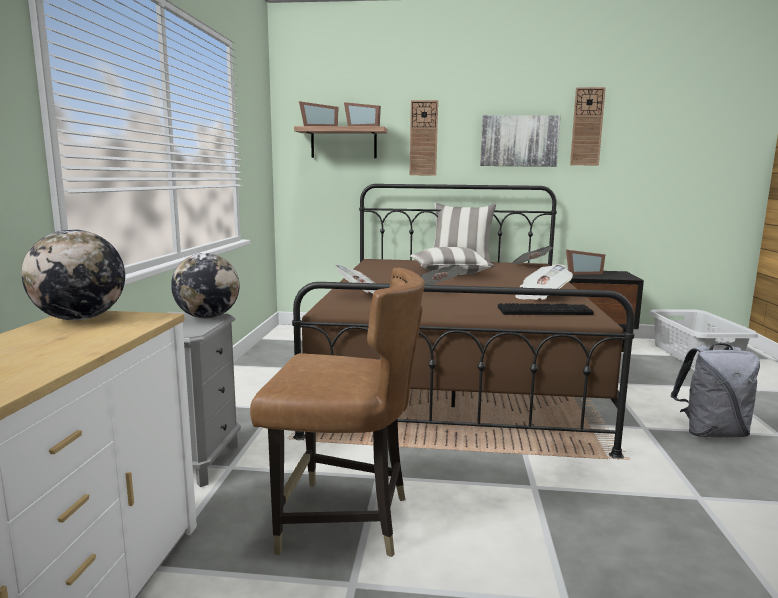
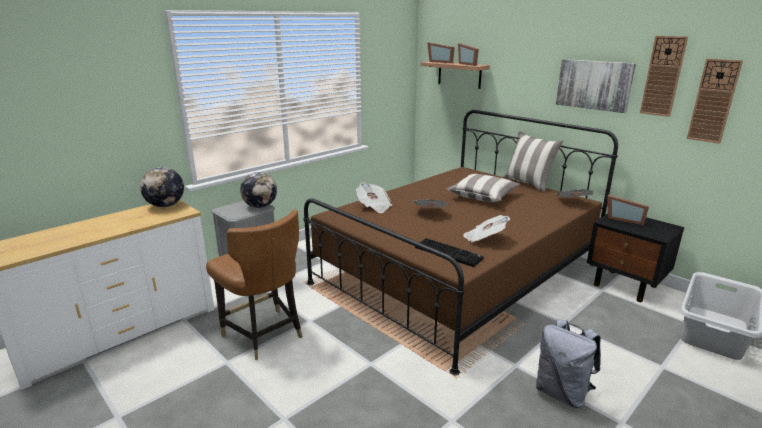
camera: 40 degrees right, 10 degrees up
(423, 138) = (515, 75): wall clock -> wall clock (713, 101)

